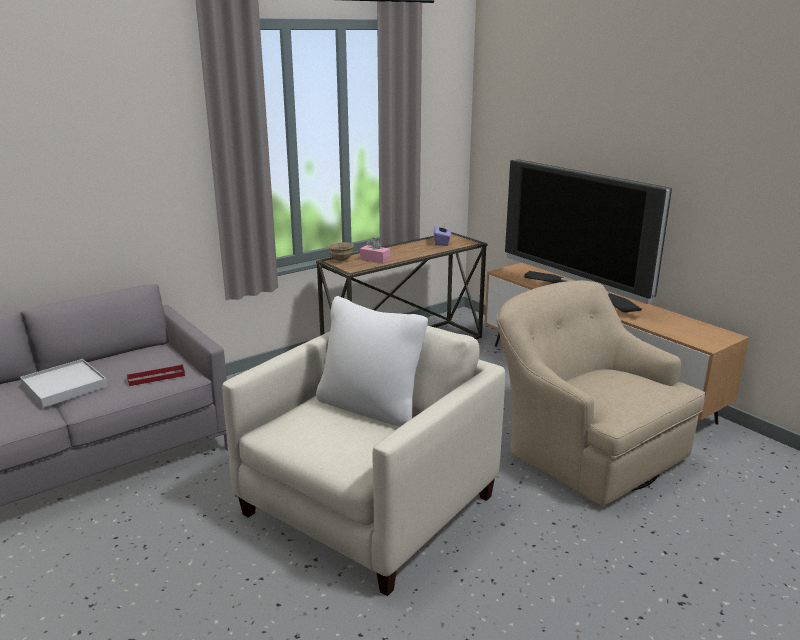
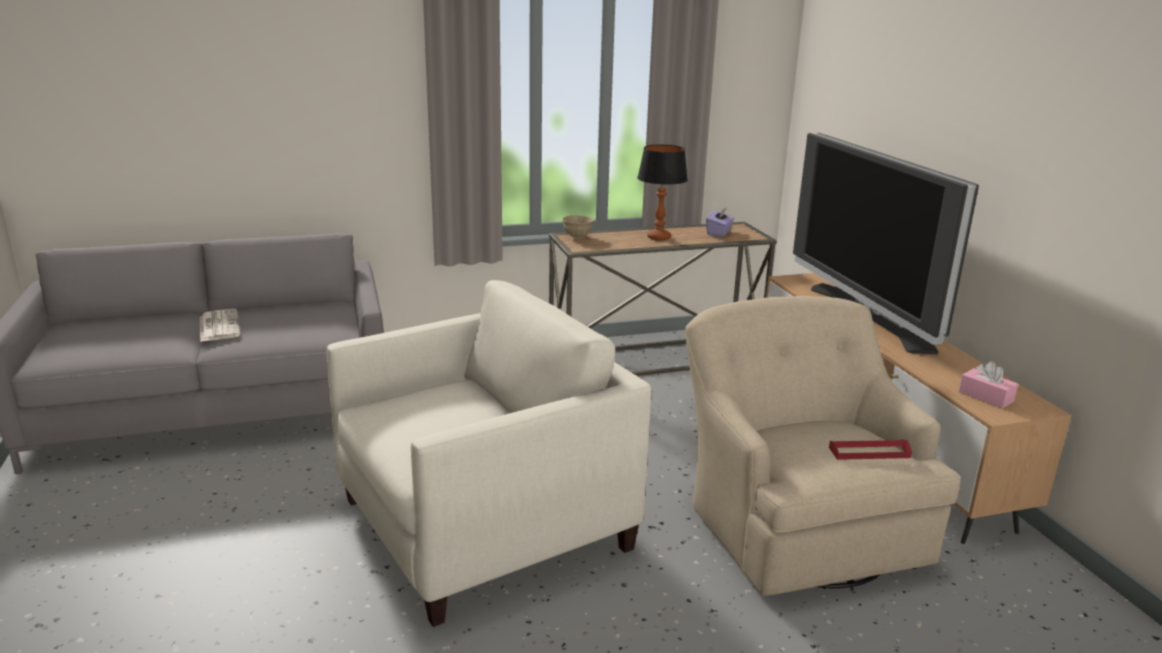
camera: 20 degrees right, 0 degrees up
(64, 386) = (218, 326): white tray -> newspaper
(156, 377) = (308, 333): red tray -> red tray (869, 452)
(370, 407) = (492, 405): white pillow -> none
(375, 259) = (617, 241): pink tissue box -> pink tissue box (985, 396)
(402, 252) = (658, 237): none -> table lamp

